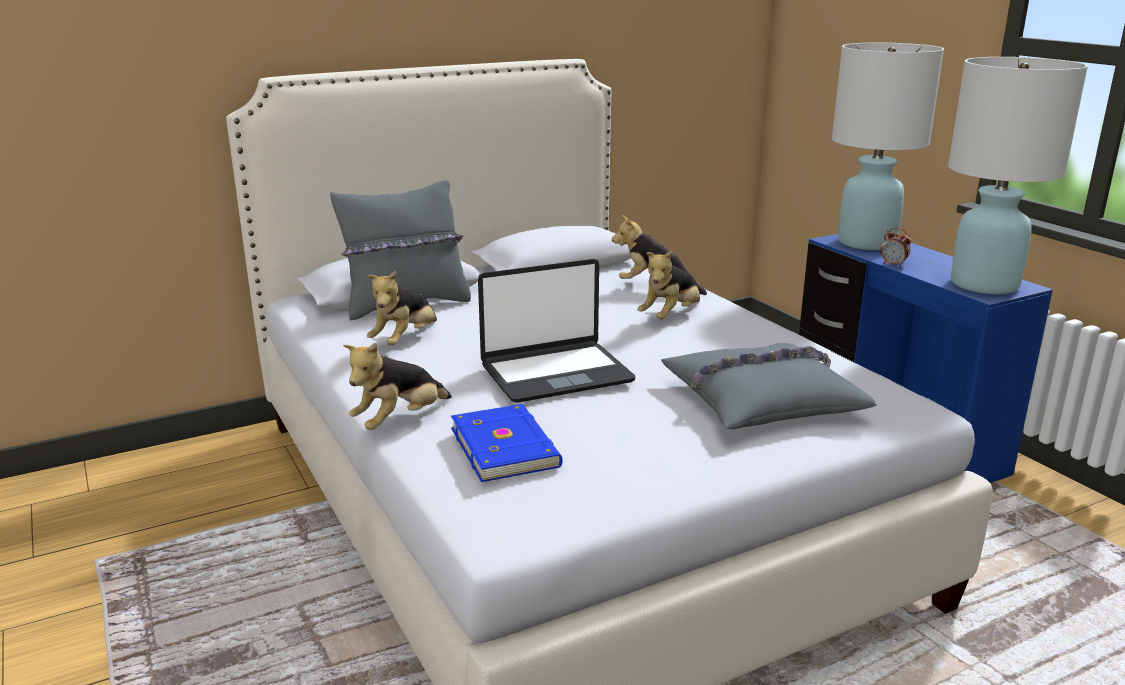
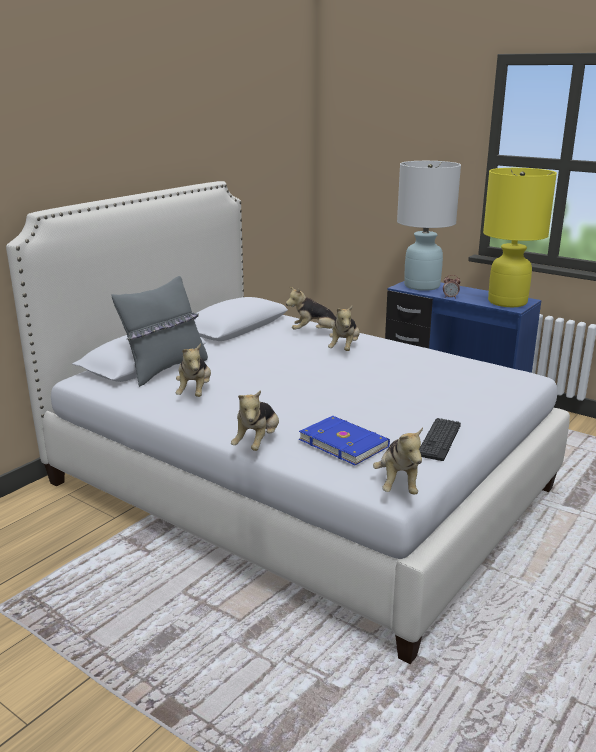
camera: 25 degrees left, 0 degrees up
(513, 525) = (398, 484): none -> plush toy
(555, 373) = (320, 395): laptop -> none
(654, 475) = (439, 440): none -> keyboard
(761, 401) = (448, 388): grey pillow -> none
(983, 284) = (507, 302): white table lamp -> yellow table lamp

